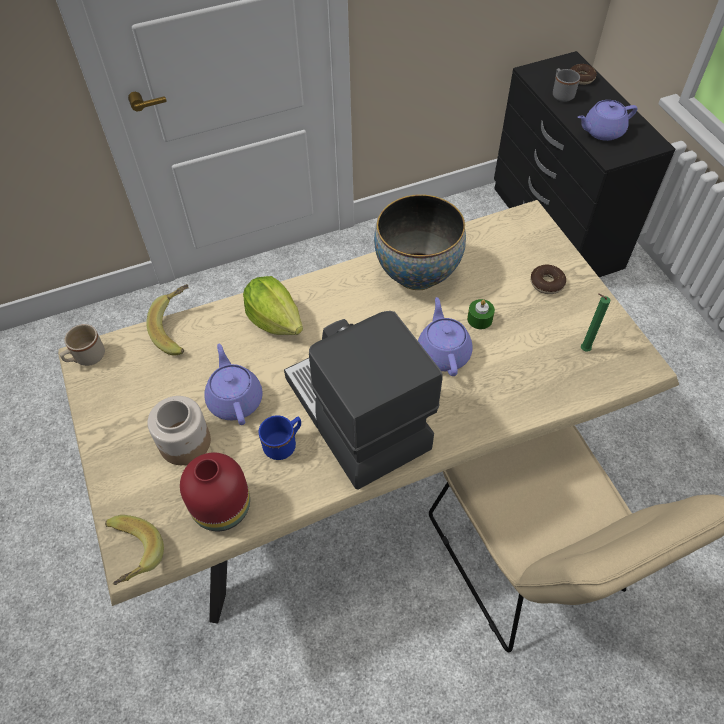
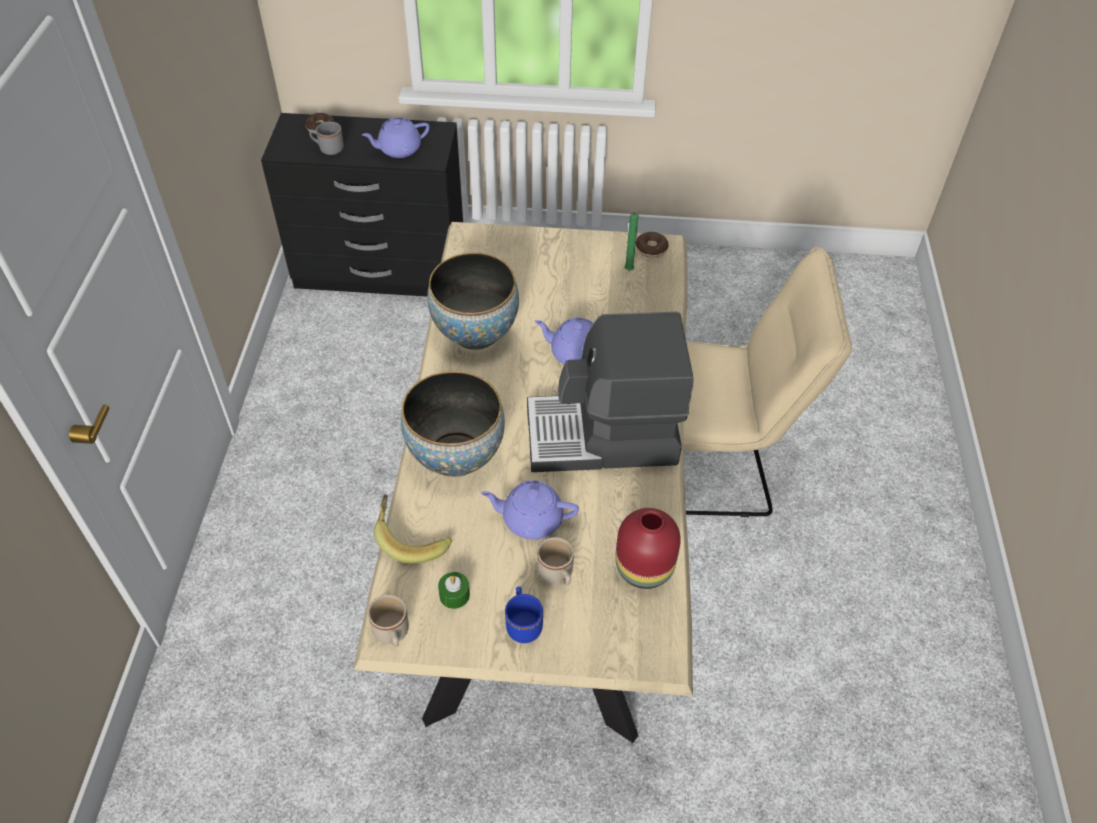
camera: 65 degrees left, 5 degrees down
(130, 557) = (658, 657): banana -> none
(185, 443) = (557, 576): jar -> beige mug
(274, 320) = (456, 456): lettuce -> bowl
(284, 444) = (603, 499): blue mug -> blue mug (523, 623)
(479, 319) = (556, 316): green candle -> green candle (454, 595)
(547, 283) = (548, 259): donut -> donut (651, 249)
(602, 131) = (398, 149): purple teapot -> purple teapot turned 60 degrees clockwise

